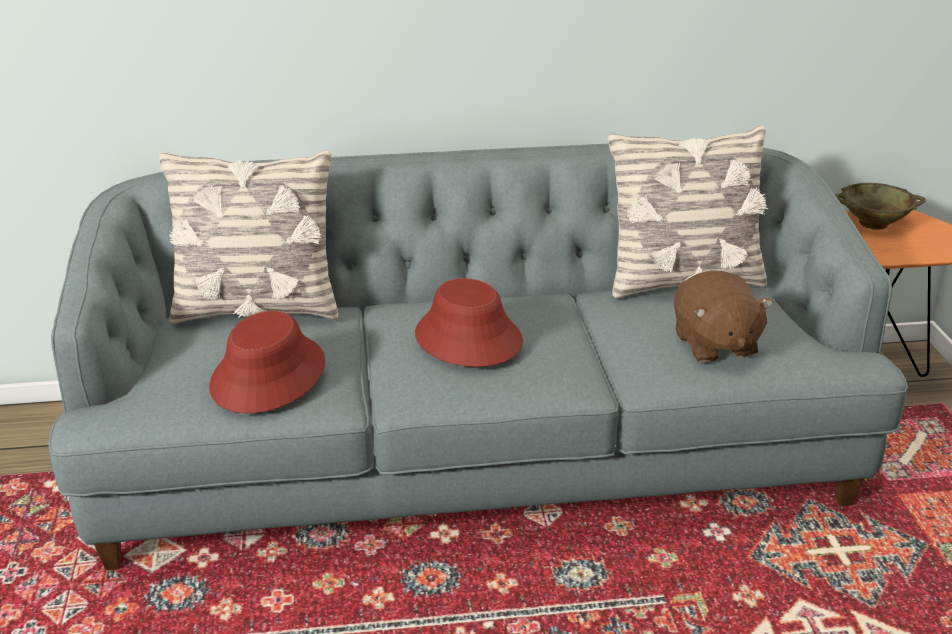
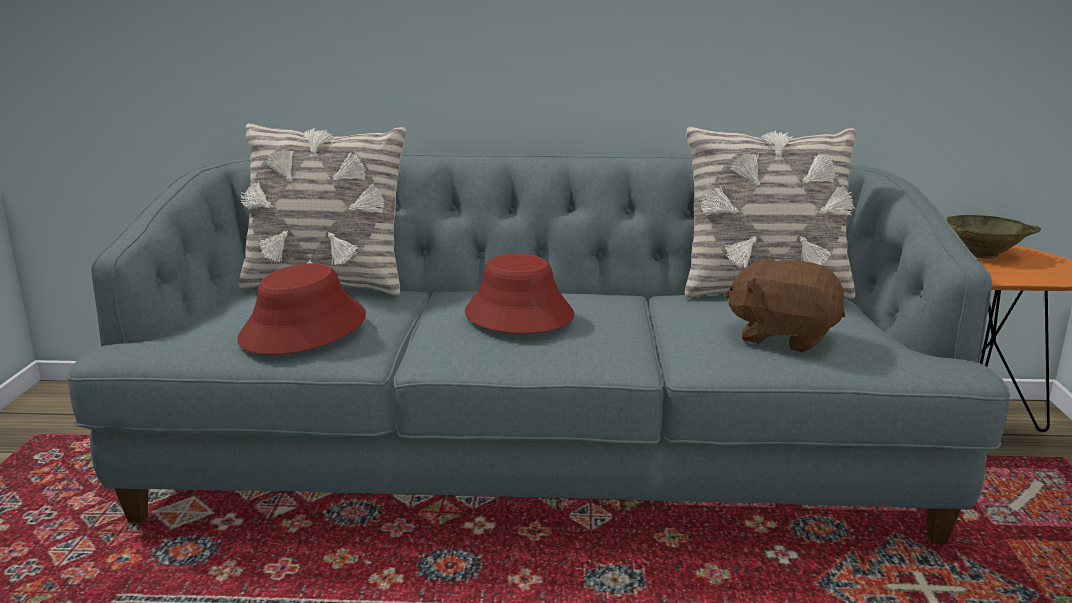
camera: 10 degrees right, 10 degrees down
(714, 344) = (783, 336): brown plush toy -> brown plush toy turned 120 degrees clockwise

